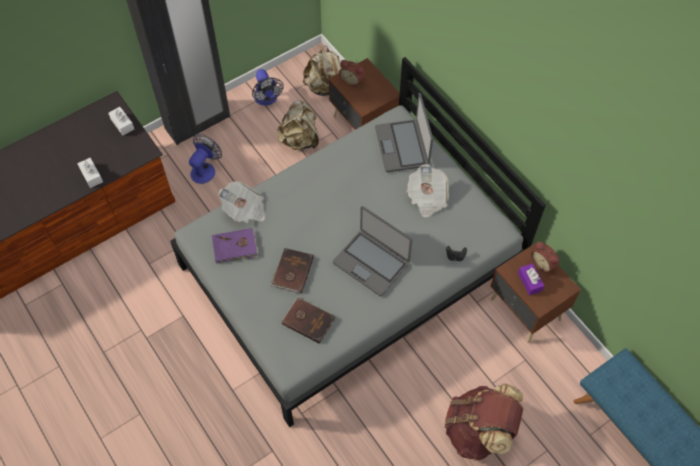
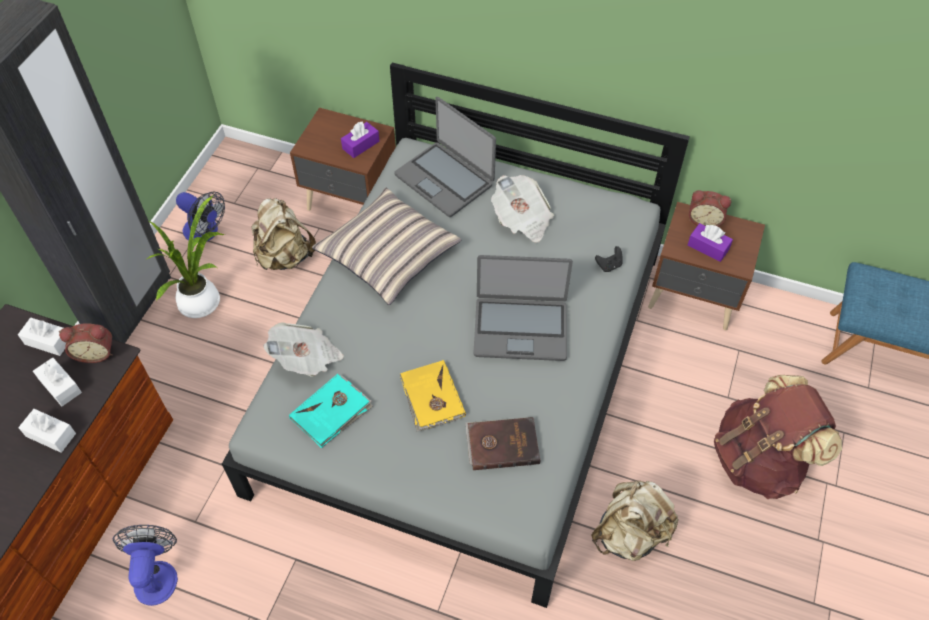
camera: 35 degrees left, 5 degrees down
(112, 152) = (60, 386): none -> white tissue box
(205, 169) = (185, 357): fan -> fan (156, 574)
(235, 247) = (331, 412): purple book -> turquoise book
(237, 141) = (203, 301): none -> potted plant
(292, 271) = (431, 397): brown book -> yellow book
(326, 87) = (271, 182): beige backpack -> beige backpack (630, 534)
(333, 174) = (388, 254): none -> pillow
(352, 80) = (321, 140): alarm clock -> alarm clock (96, 352)
(372, 96) = (361, 145): none -> purple tissue box

